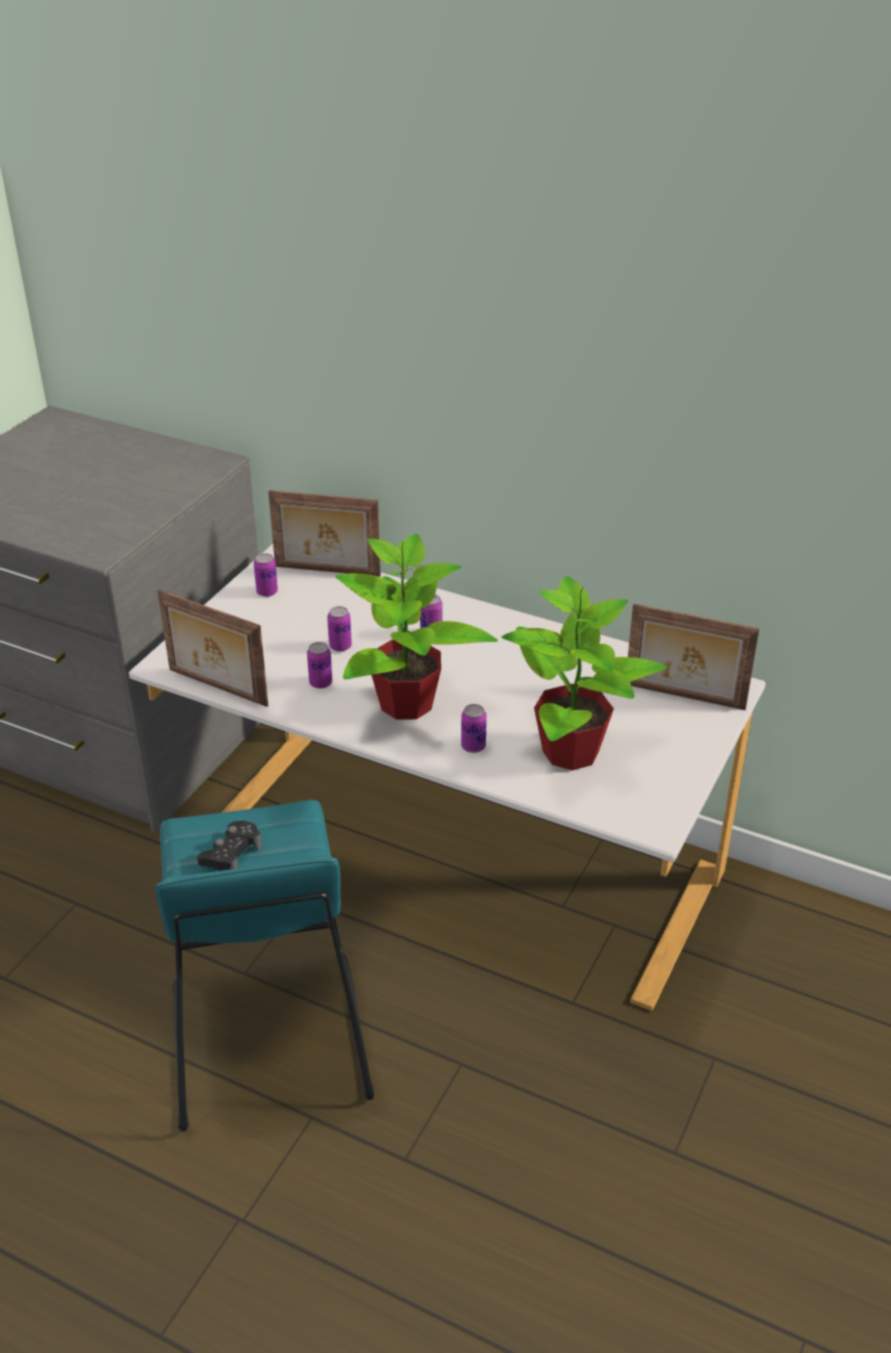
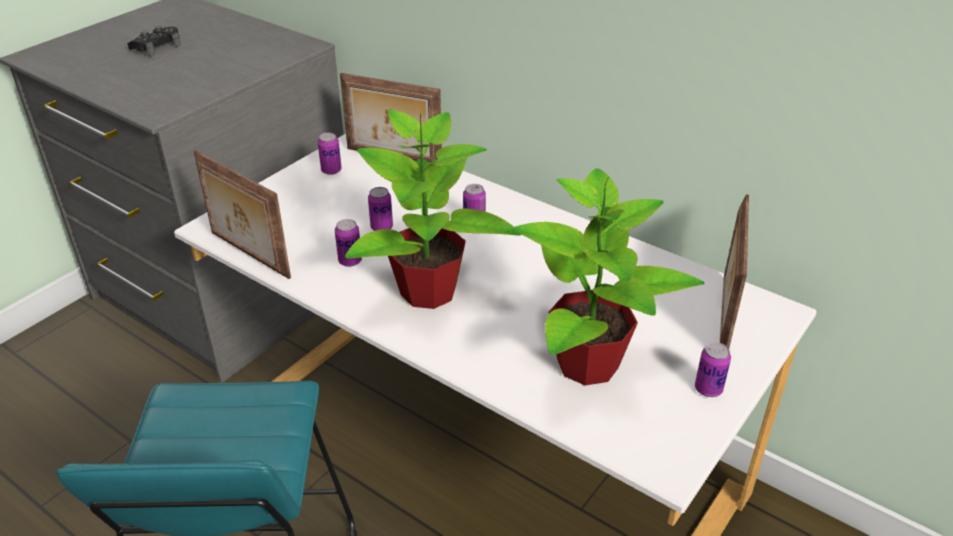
camera: 10 degrees right, 0 degrees up
(231, 853) = (204, 431): black game controller -> black game controller (156, 47)
(473, 746) = (484, 345): can -> can (708, 389)
(684, 697) = (723, 318): picture frame -> picture frame turned 75 degrees clockwise

